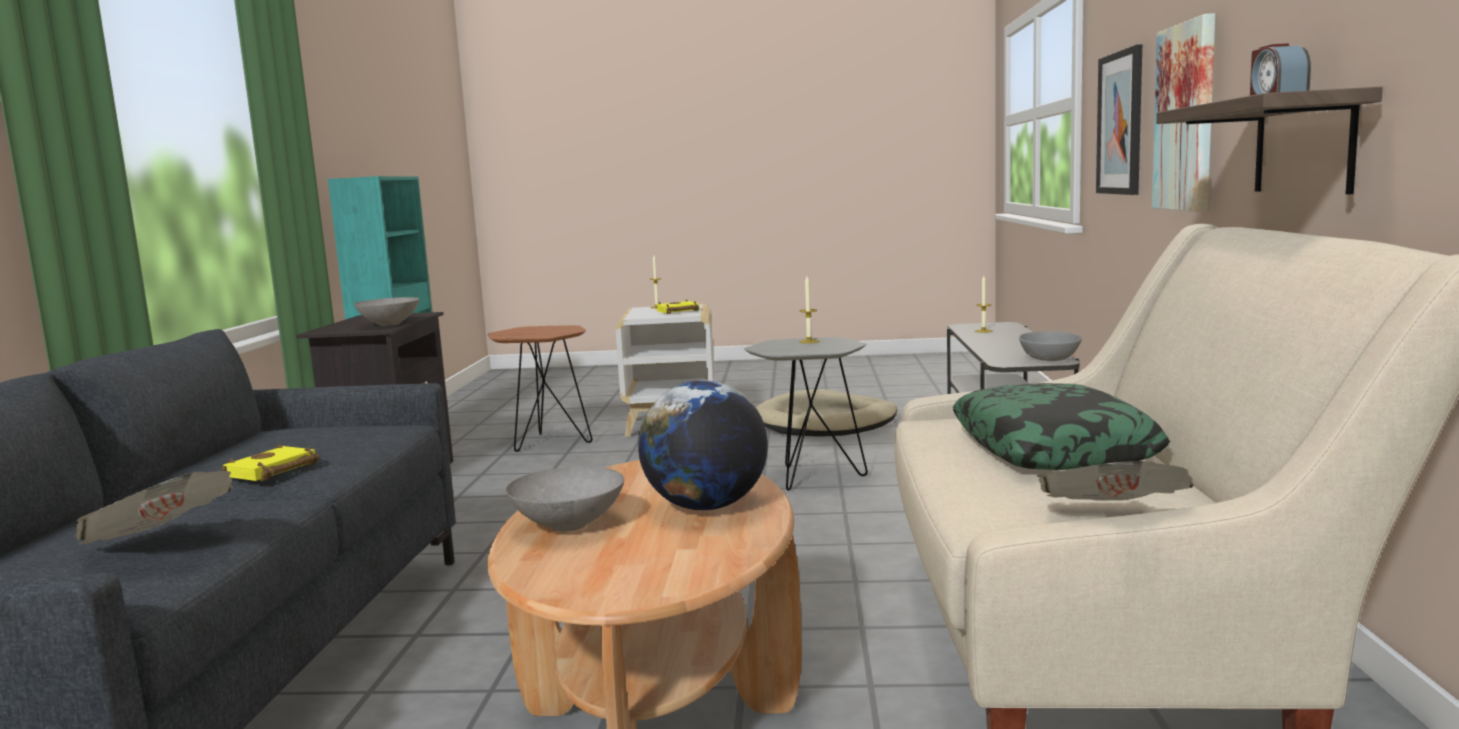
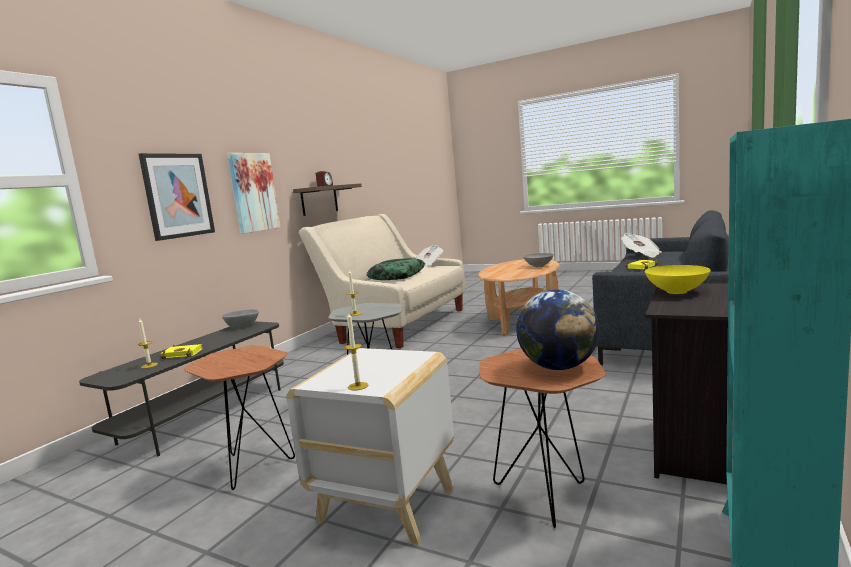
camera: 155 degrees left, 0 degrees up
(388, 324) = (677, 291): grey bowl -> yellow bowl
(677, 311) = (360, 364): yellow book -> yellow book (184, 354)
(706, 507) = (502, 269): globe -> globe (559, 367)
(826, 422) = (254, 468): beige dog bed -> brown side table

